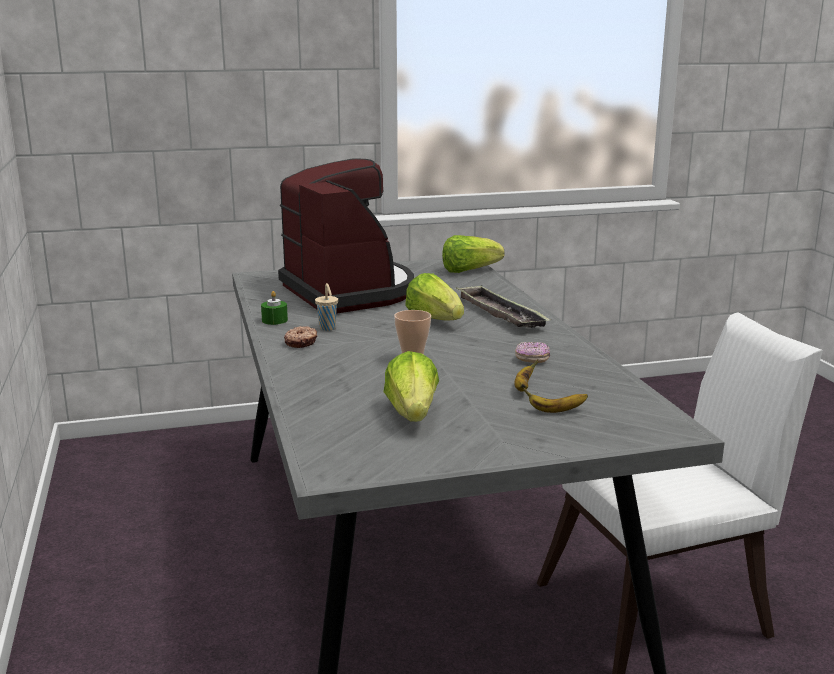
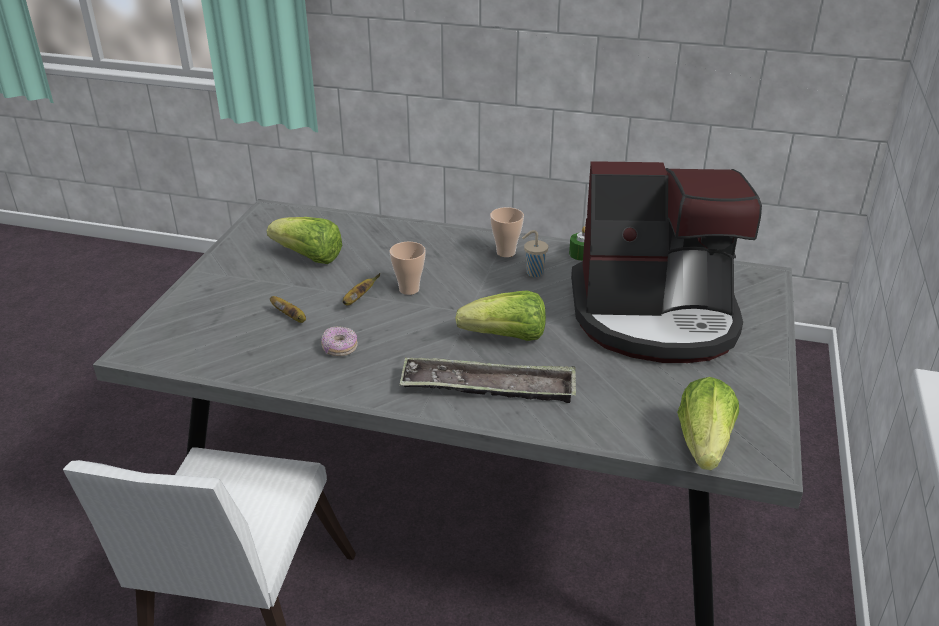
camera: 120 degrees right, 15 degrees up
(302, 342) = (506, 252): donut -> cup
(555, 411) = (236, 314): banana -> banana (358, 299)

